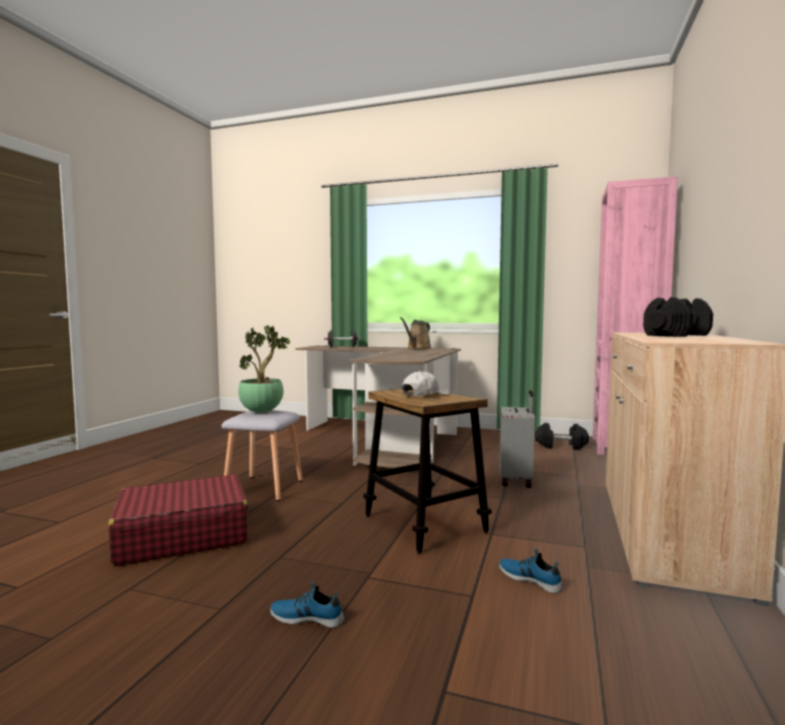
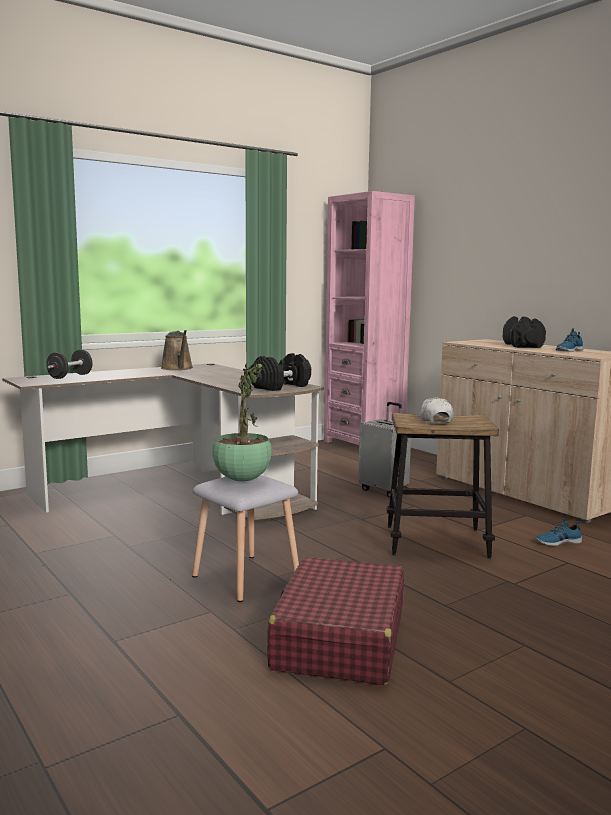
camera: 55 degrees left, 5 degrees up
(307, 617) = (561, 616): shoe -> shoe (568, 350)
(560, 446) = (327, 454): black dumbbell -> black dumbbell (280, 387)

